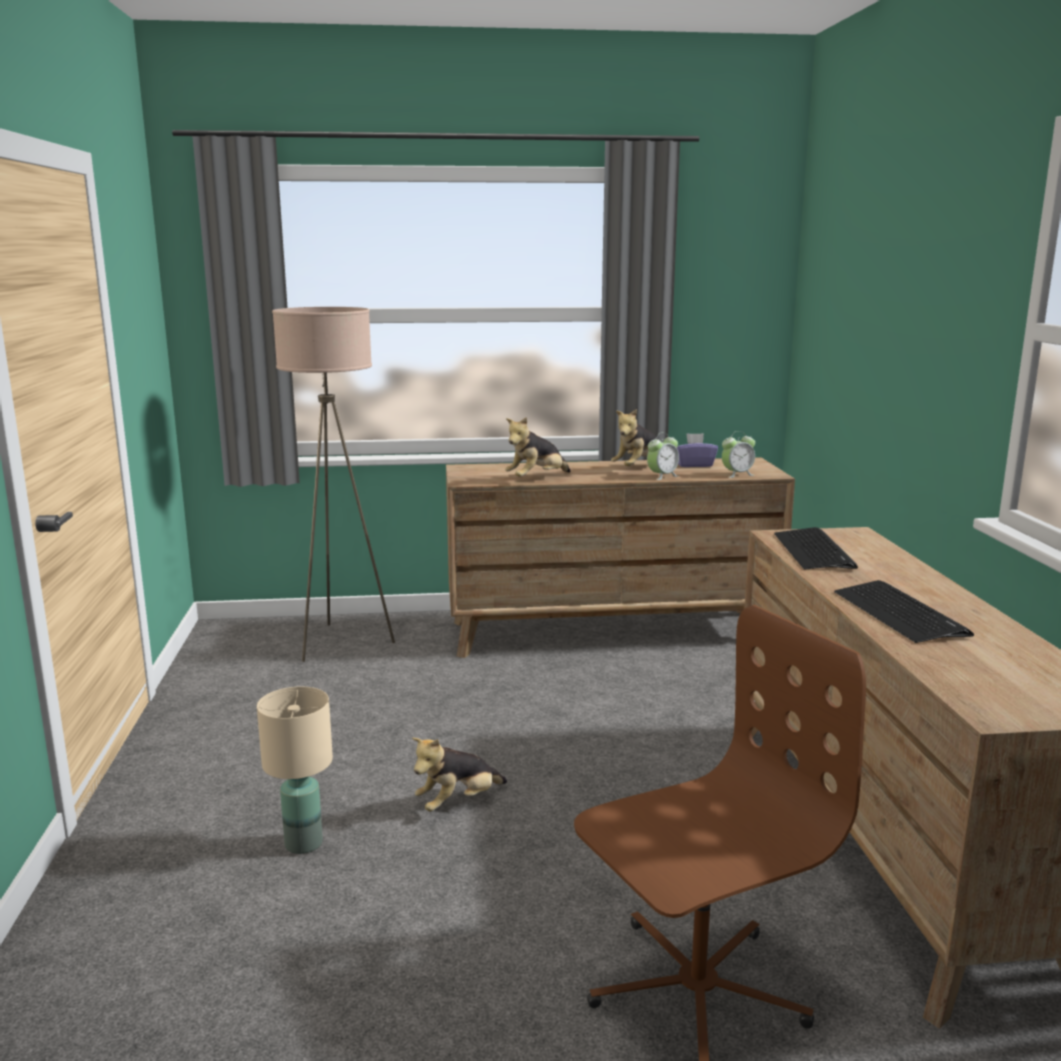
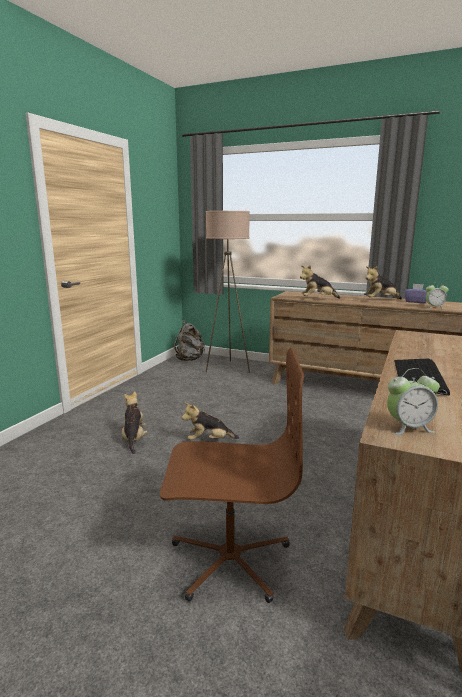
camera: 30 degrees right, 0 degrees up
(235, 638) = (189, 359): none -> grey backpack
(304, 844) = (134, 438): beige table lamp -> plush toy
(662, 476) = (387, 304): alarm clock -> alarm clock (408, 428)
(814, 551) = (418, 342): keyboard -> none

